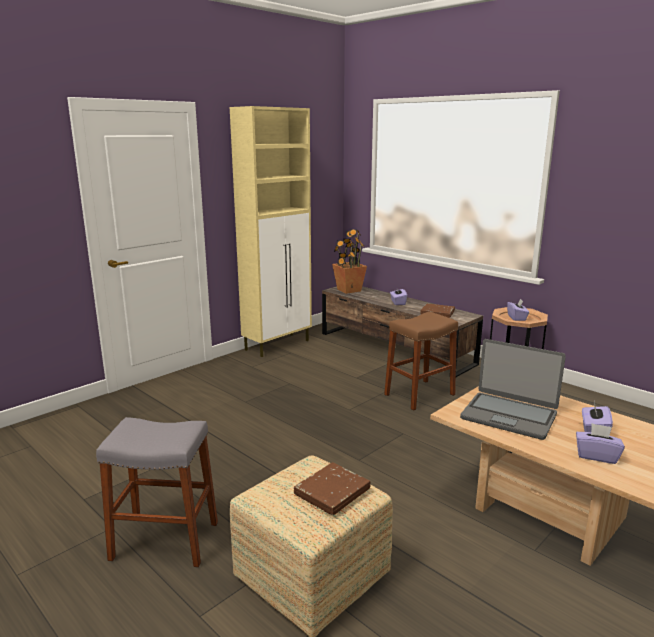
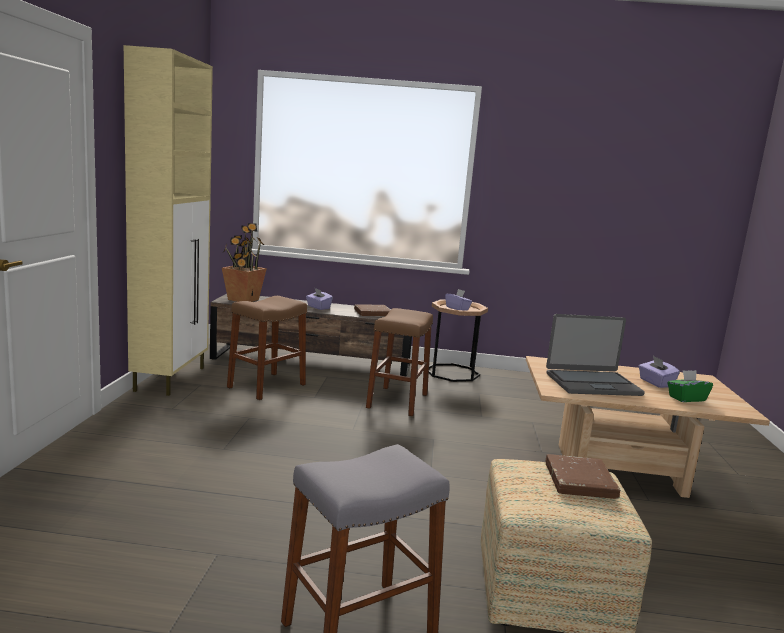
camera: 40 degrees left, 5 degrees down
(333, 362) = (267, 386): none -> brown stool
(596, 456) = (686, 398): purple tissue box -> green tissue box

